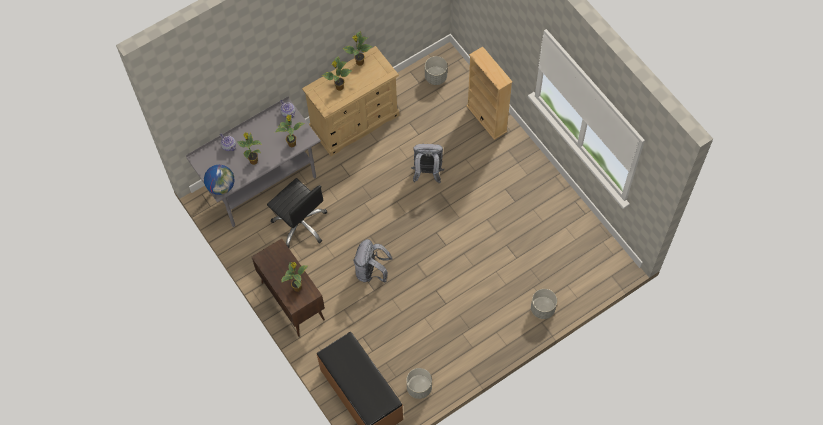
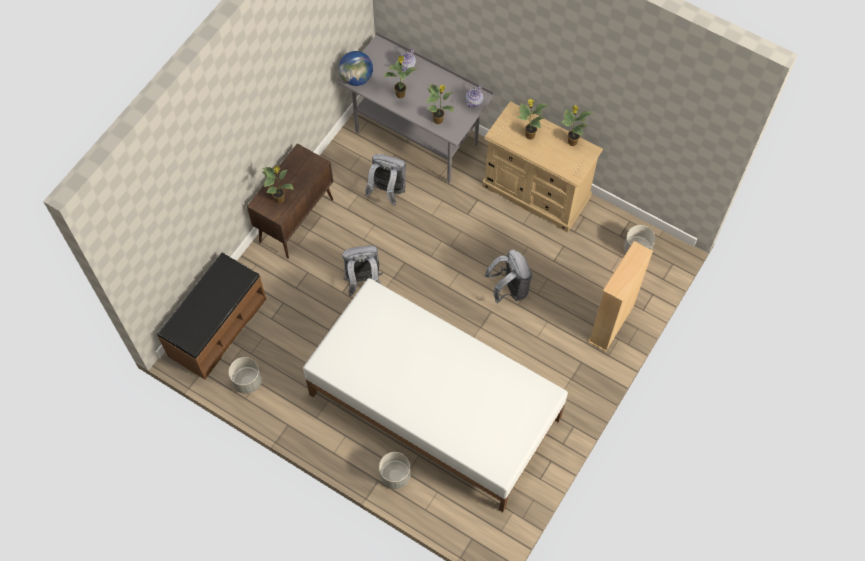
camera: 65 degrees right, 0 degrees up
(300, 224) = (387, 191): black office chair -> grey backpack
(500, 261) = (435, 407): none -> white bed

